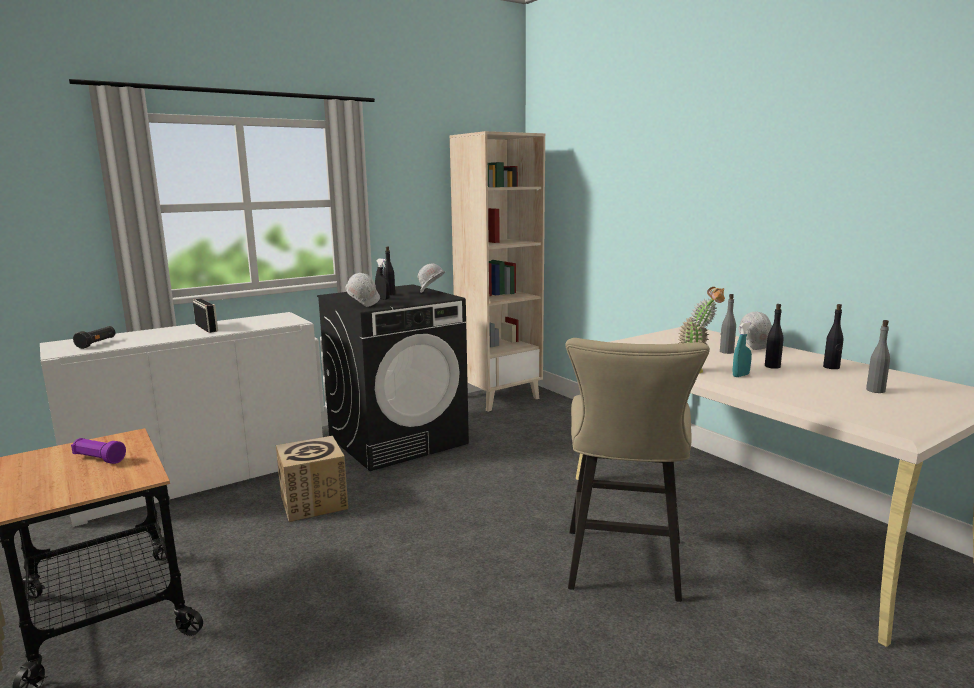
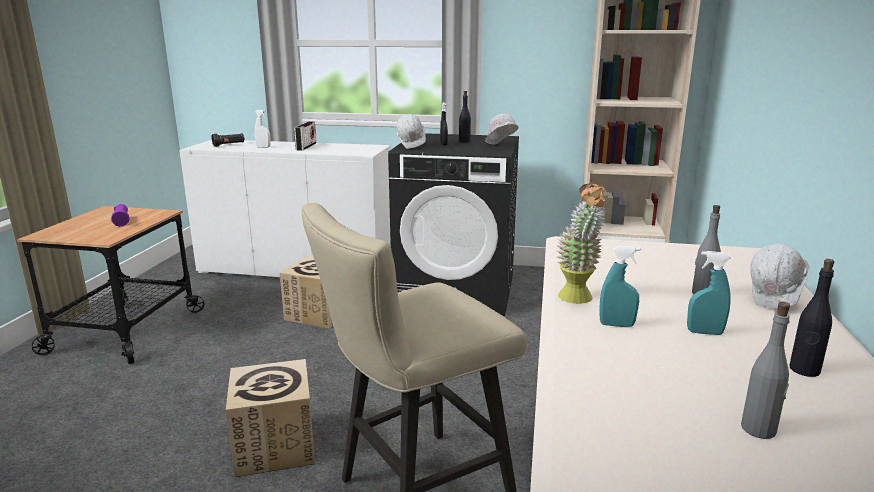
camera: 45 degrees right, 5 degrees up
(155, 337) = (263, 147): none -> white spray bottle
(483, 601) = (275, 446): none -> cardboard box
(772, 366) = (704, 332): black bottle -> turquoise spray bottle

